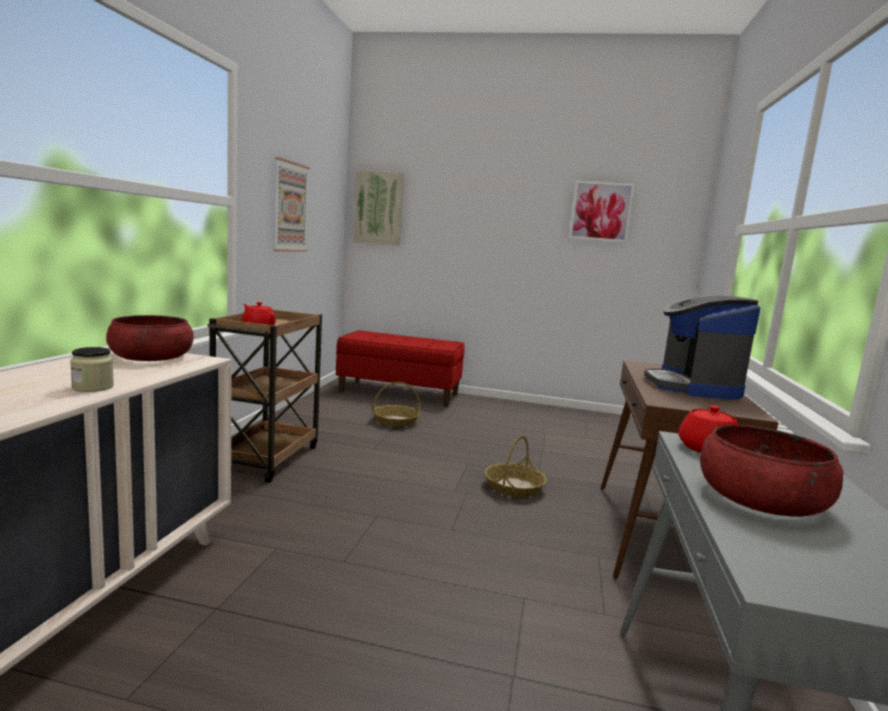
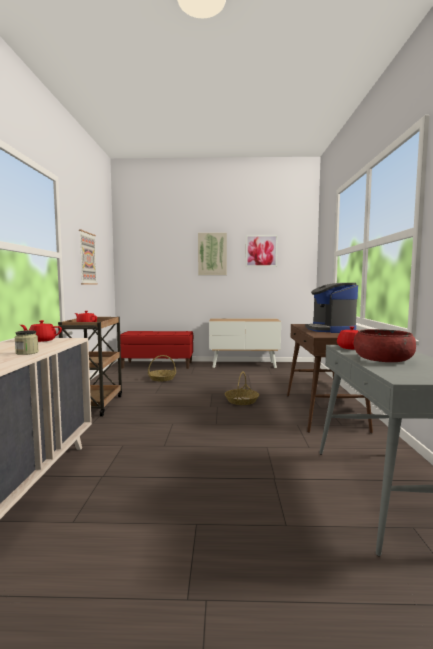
camera: 10 degrees left, 5 degrees down
(151, 357) = (41, 340): red bowl -> red teapot
(379, 208) = (134, 257): picture -> picture (212, 254)
(545, 411) = (244, 364): none -> cabinet

